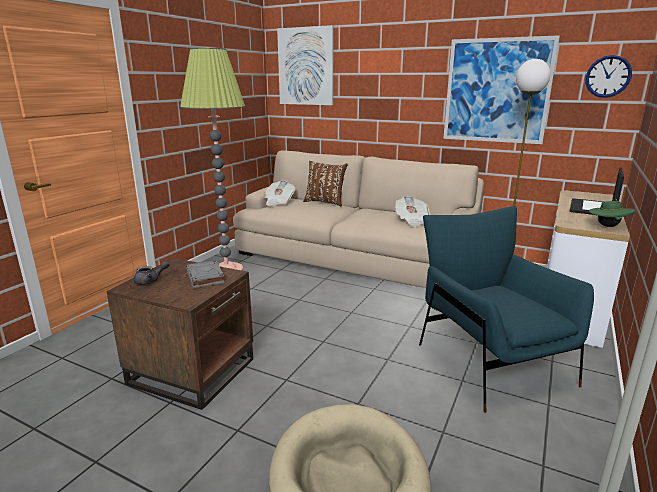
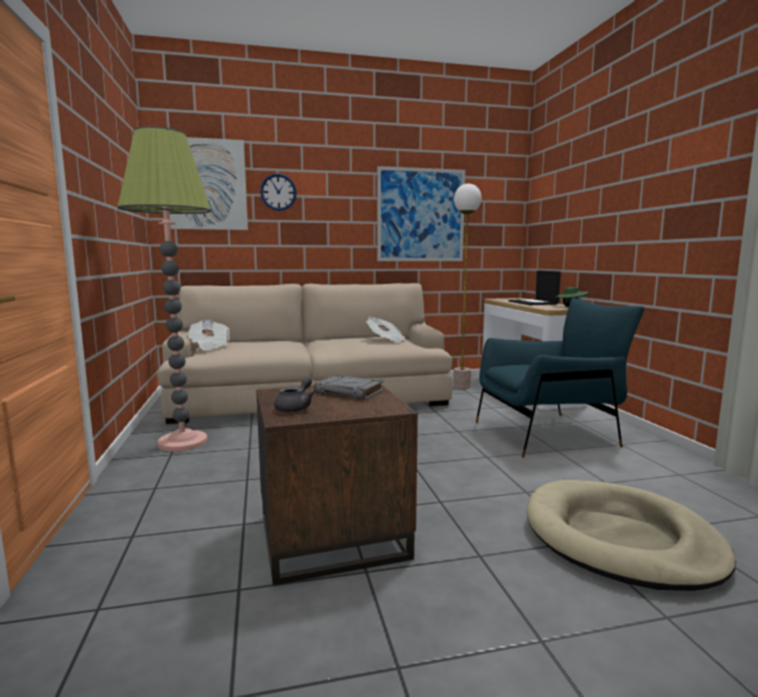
camera: 40 degrees left, 10 degrees down
(325, 202) = (265, 340): brown pillow -> none
(490, 361) = (548, 433): blue armchair -> blue armchair turned 135 degrees clockwise
(608, 76) = (501, 204): wall clock -> wall clock (278, 192)

